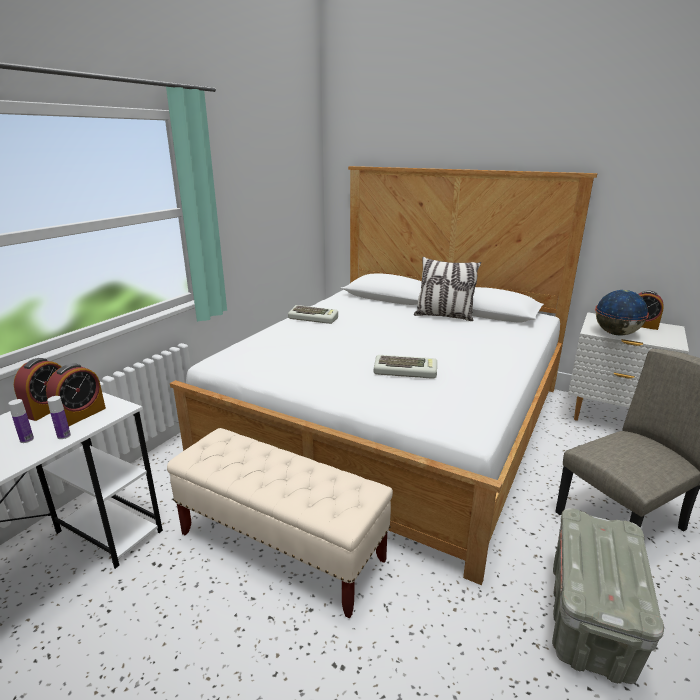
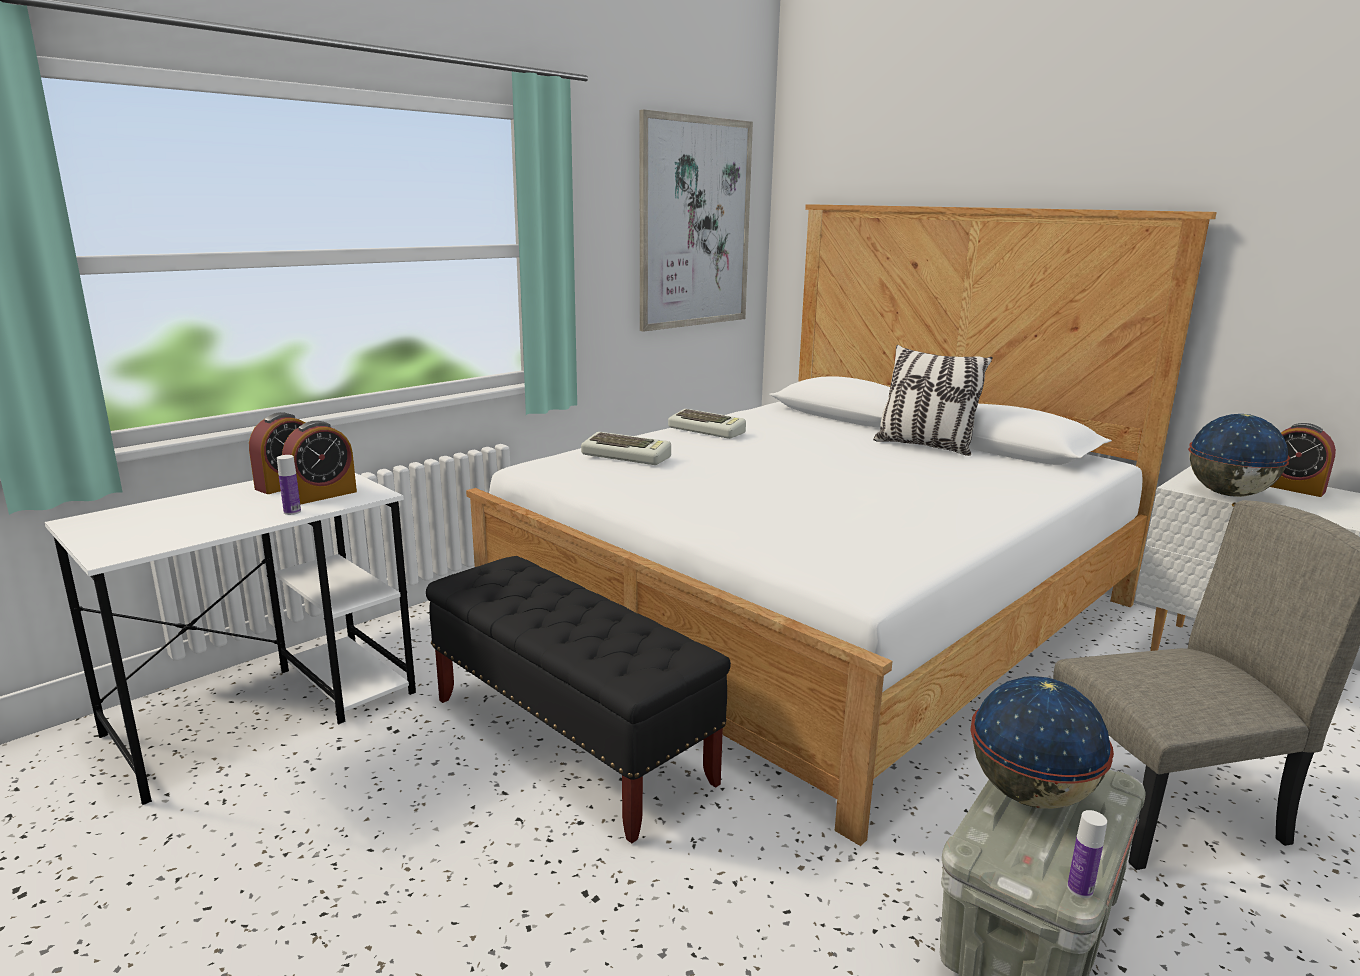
camera: 15 degrees right, 5 degrees down
(27, 439) = (248, 510): bottle -> bottle (1080, 889)
(281, 547) = (570, 741): beige bench -> black bench
(283, 182) = (694, 224): none -> picture
(406, 371) = (810, 504): keyboard -> keyboard (627, 456)
(591, 548) = (1031, 794): none -> globe

